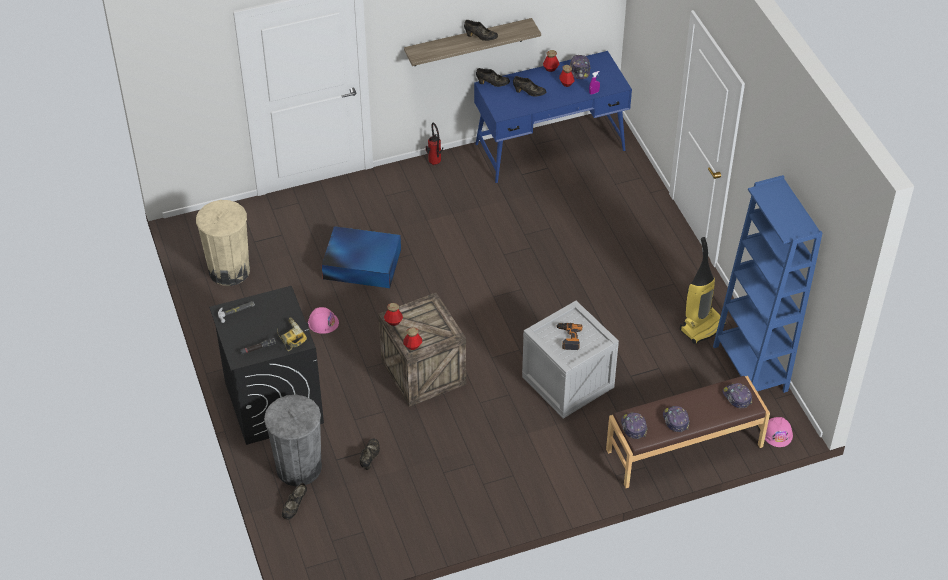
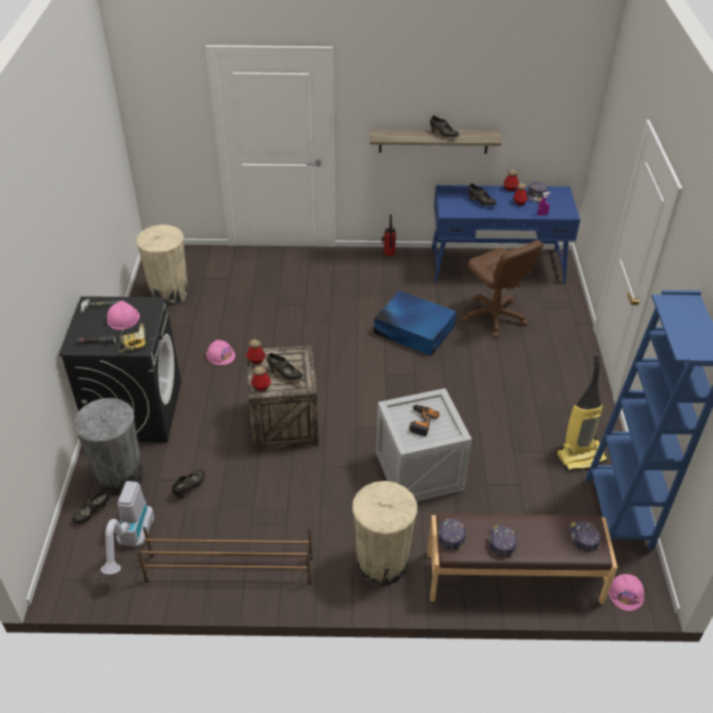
camera: 20 degrees right, 5 degrees down
(266, 318) = (123, 318): none -> pink hard hat
(347, 521) = (131, 544): none -> vacuum cleaner
(361, 263) = (282, 316): blue storage box -> blue storage box (413, 329)
(445, 515) = (228, 569): none -> brown shoe rack
(492, 83) = (451, 189): black shoe -> black shoe (284, 374)
(571, 207) = (494, 317): none -> brown office chair
(572, 470) = (382, 563): none -> beige trash can

